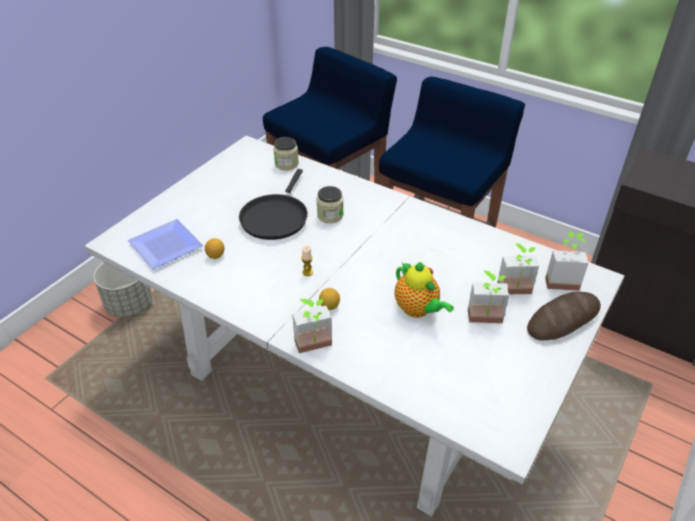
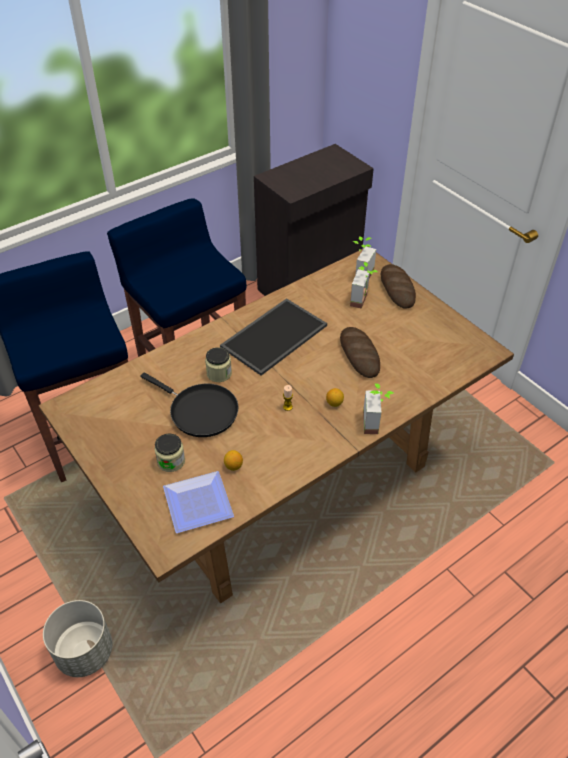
camera: 70 degrees left, 5 degrees up
(286, 164) = (118, 384): jar -> jar (171, 461)
(345, 380) = (282, 480): white dining table -> brown dining table
(407, 236) = (274, 335): none -> tray
(418, 310) = (359, 355): teapot -> bread
(485, 322) = (385, 325): potted plant -> none

